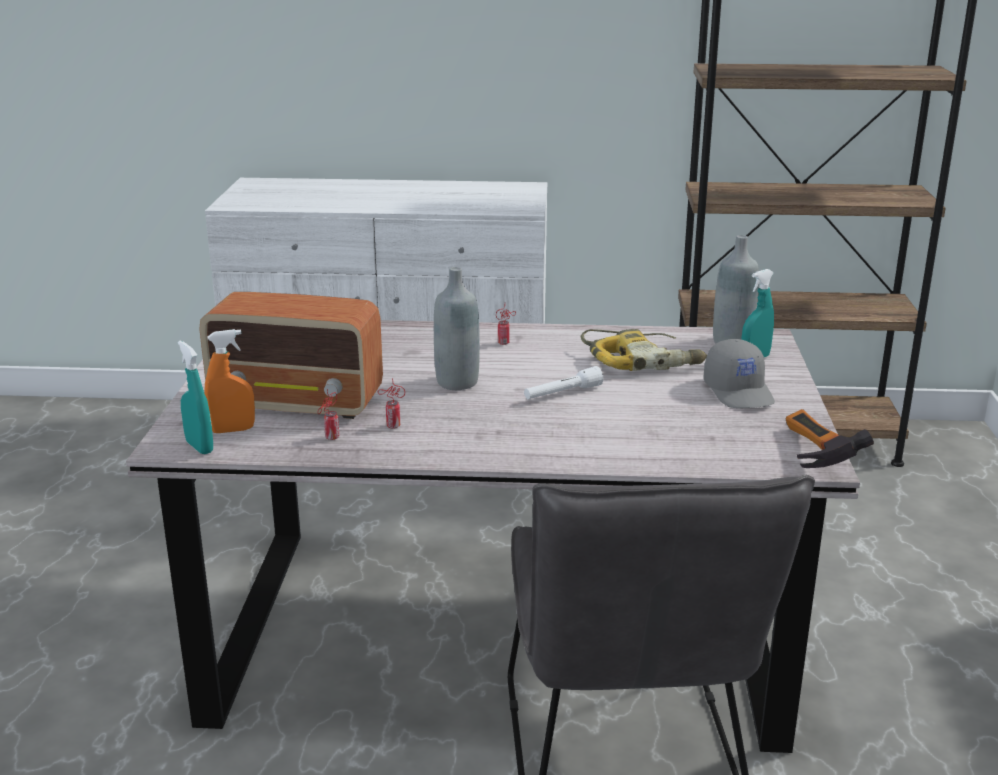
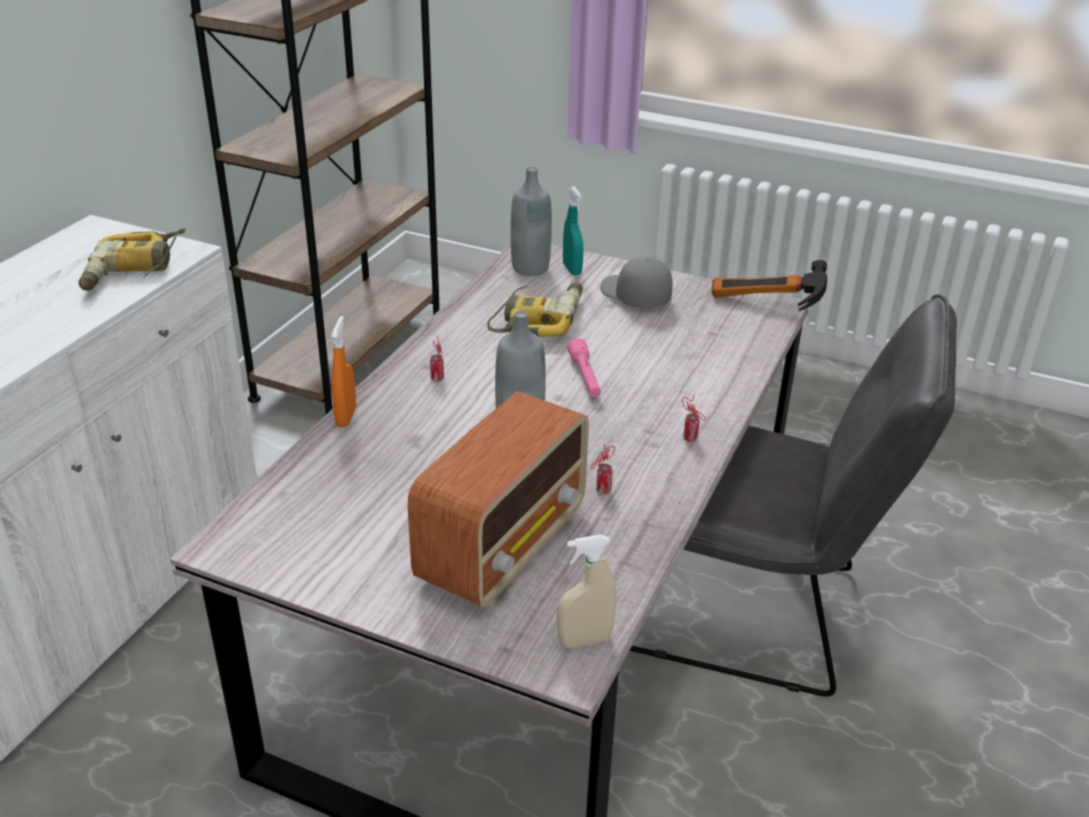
camera: 70 degrees left, 10 degrees up
(199, 447) = (584, 640): turquoise spray bottle -> beige spray bottle
(233, 430) = (551, 607): orange spray bottle -> orange spray bottle (346, 417)
(331, 438) = (611, 537): can -> can (691, 440)
(481, 205) = (134, 271): none -> power drill
(562, 393) = (585, 377): white flashlight -> pink flashlight
(740, 392) = (634, 296): grey cap -> grey cap turned 135 degrees counterclockwise

